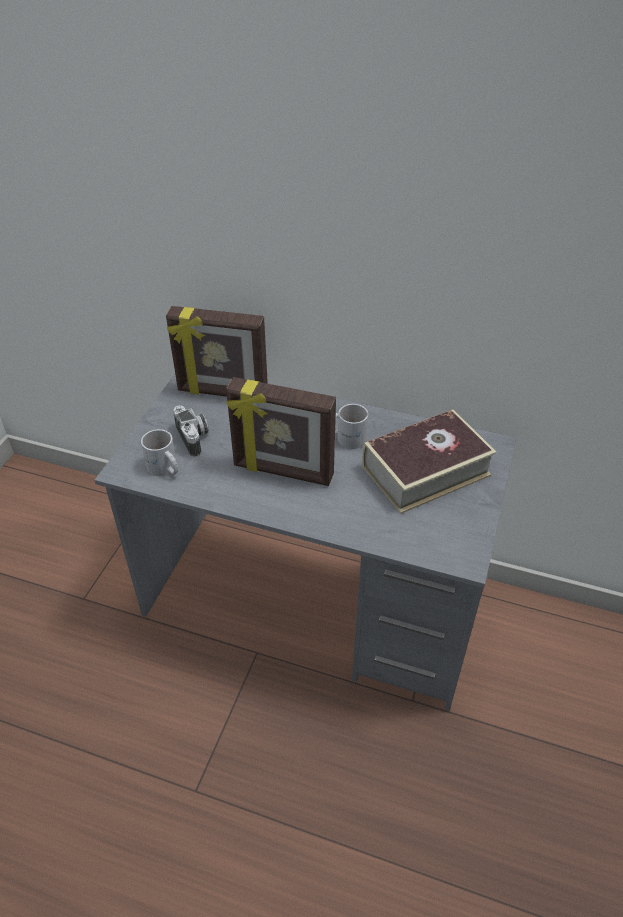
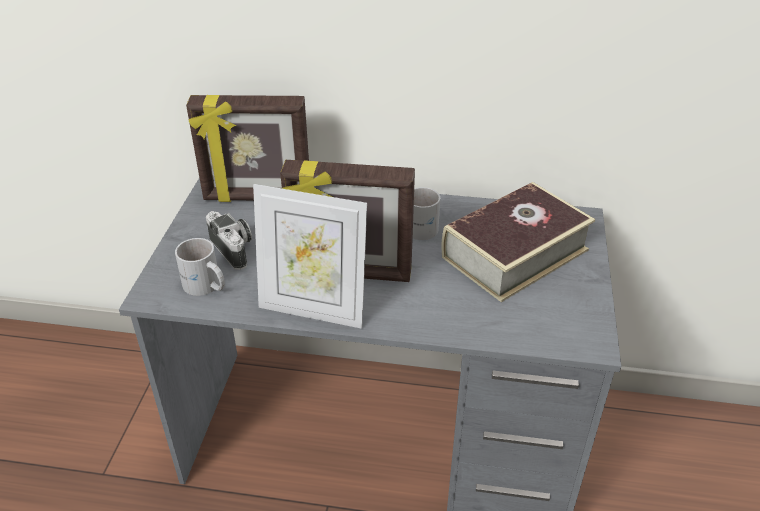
camera: 10 degrees left, 5 degrees down
(245, 500) = (313, 310): none -> picture frame

